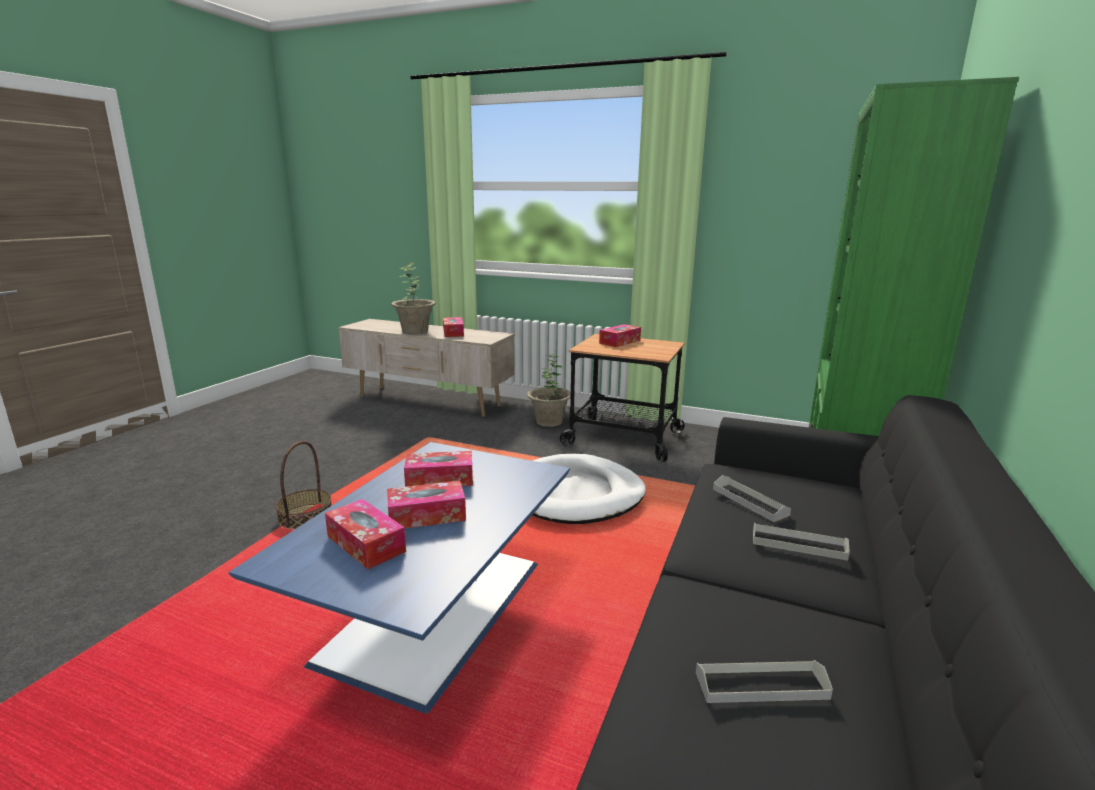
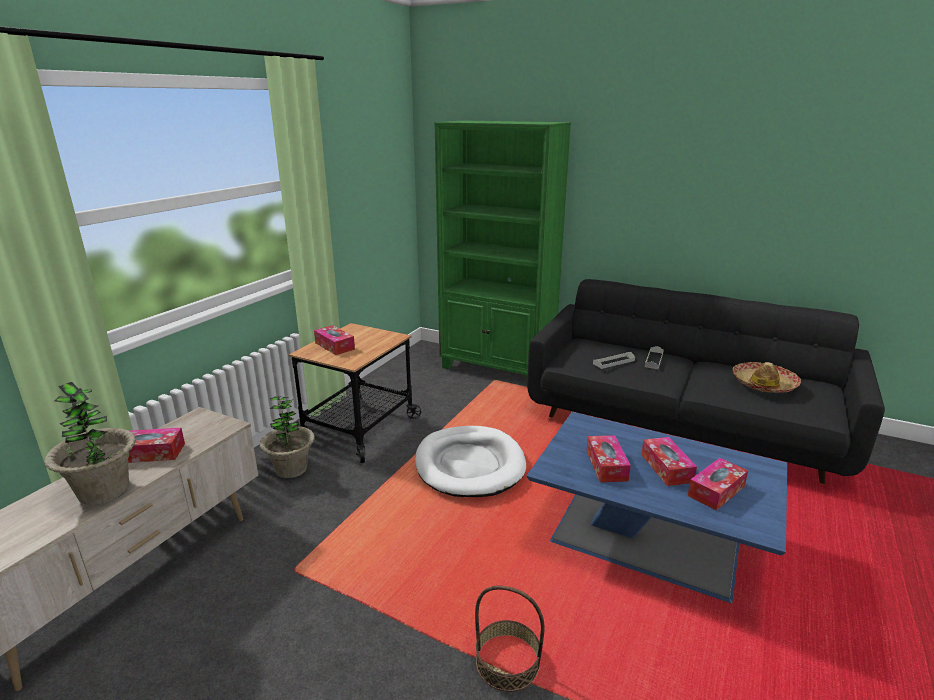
camera: 85 degrees left, 5 degrees up
(761, 685) = (763, 384): grey tray -> hat

